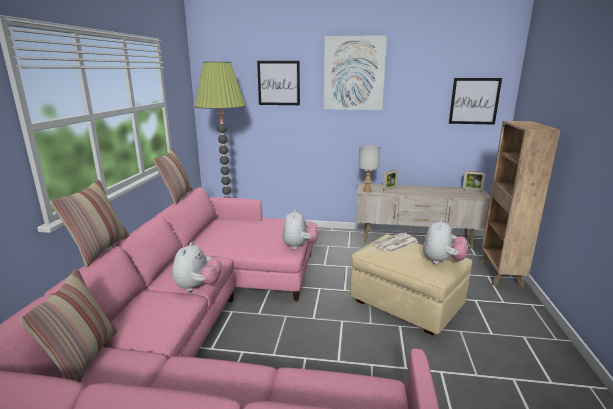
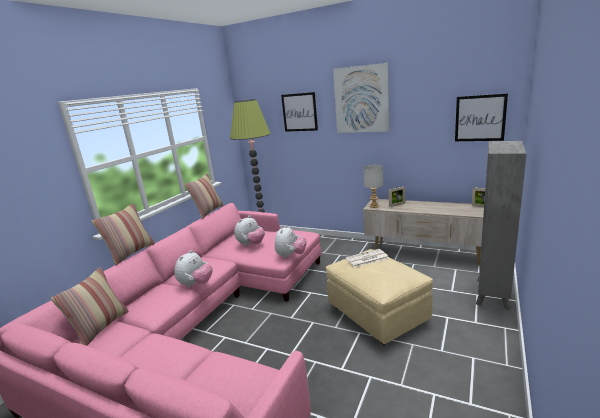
camera: 20 degrees right, 0 degrees up
(442, 261) = (396, 279): plush toy -> plush toy (251, 244)
(500, 274) = (492, 294): brown bookcase -> grey bookcase

